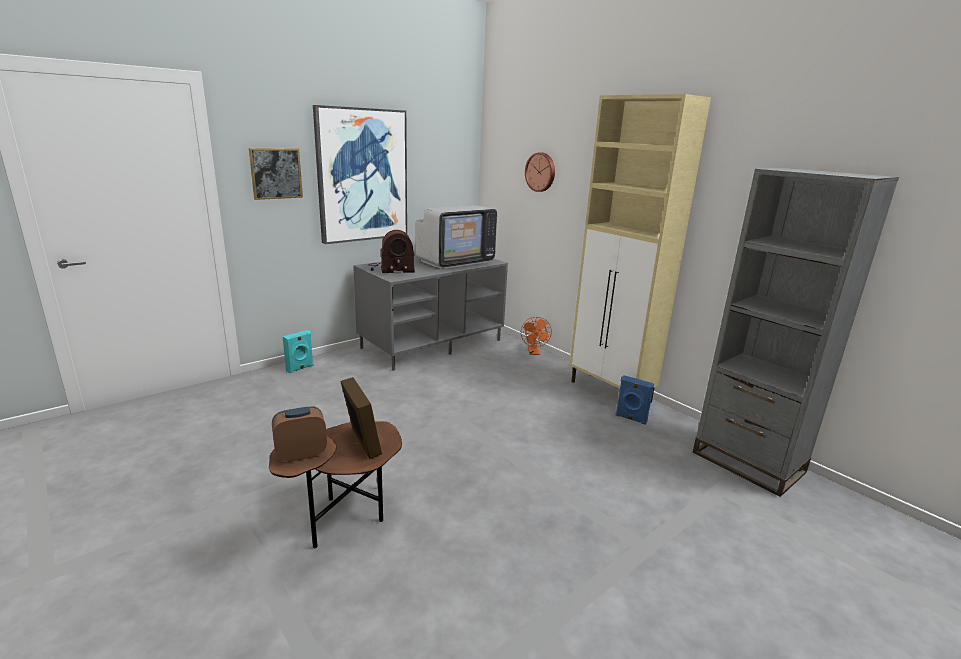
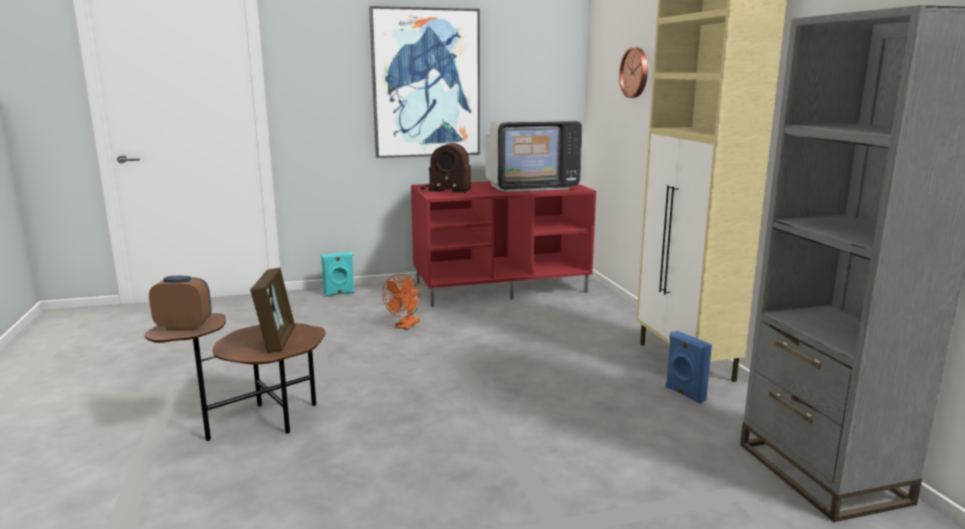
camera: 25 degrees right, 5 degrees down
(276, 173) = (326, 79): picture -> none
(432, 343) = (501, 287): grey tv stand -> red tv stand
(534, 353) = (620, 309): orange fan -> orange fan (405, 326)

